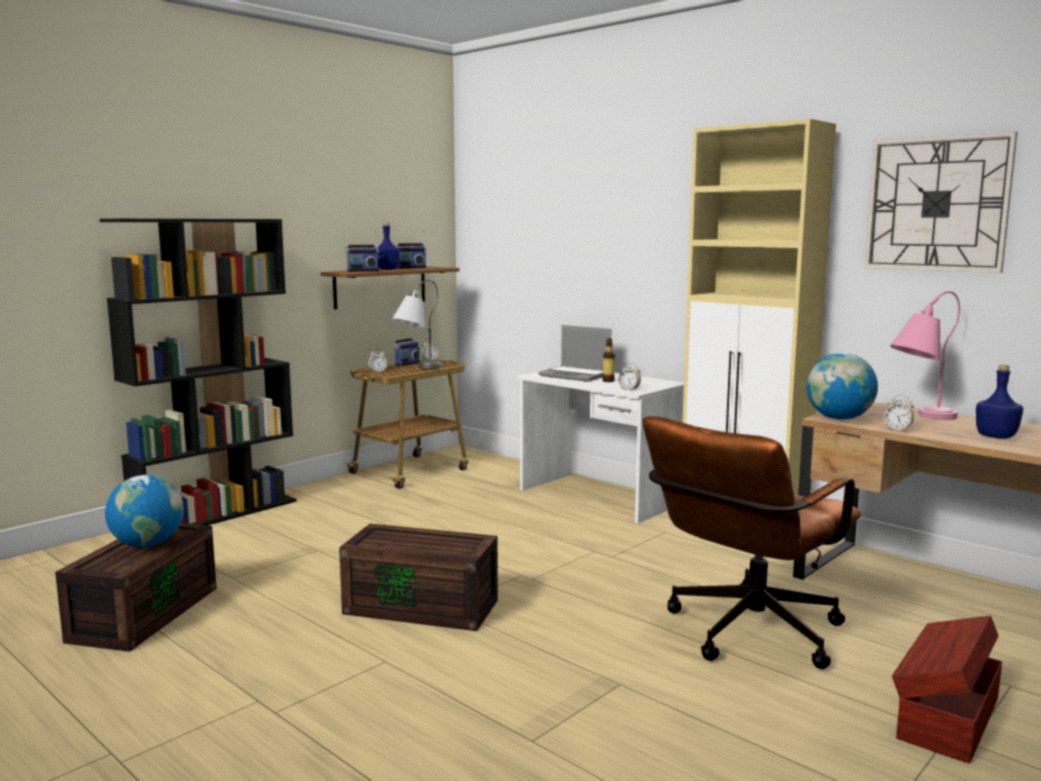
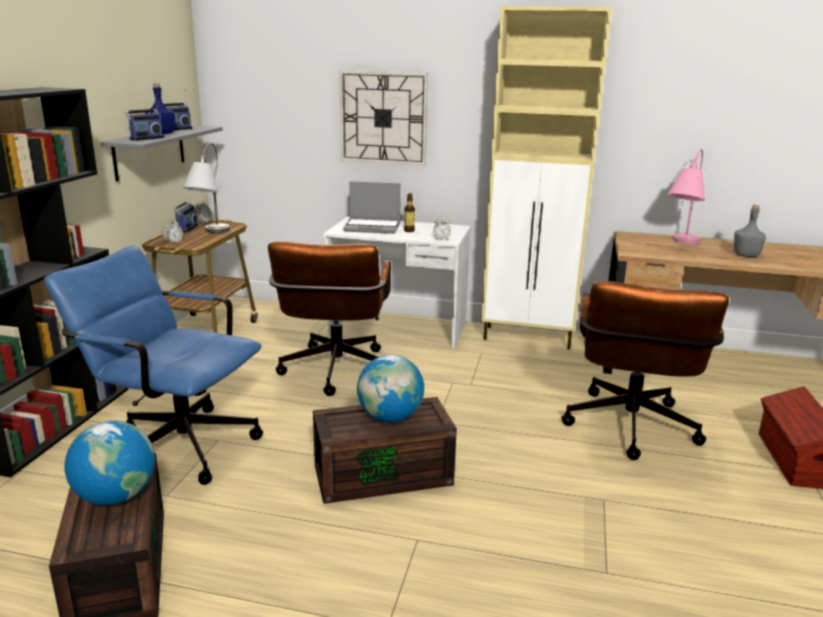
camera: 30 degrees left, 10 degrees up
(282, 545) = (174, 443): none -> blue office chair
(380, 287) = (149, 152): brown shelf -> grey shelf
(484, 522) = (335, 374): none -> brown office chair
(839, 418) = (639, 252): globe -> globe (390, 418)
(897, 430) = (688, 258): alarm clock -> none
(937, 204) = (685, 80): wall clock -> wall clock (383, 118)
(995, 436) = (745, 255): blue bottle -> grey bottle

